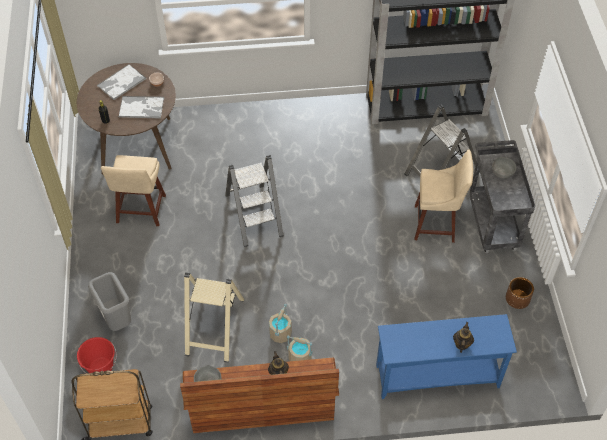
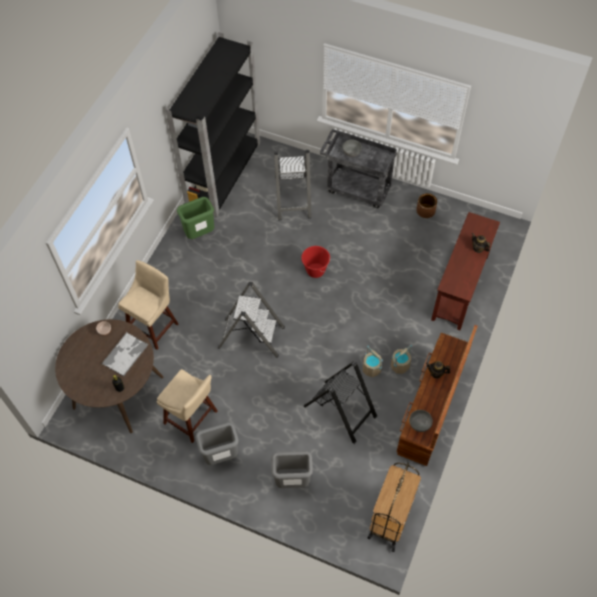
camera: 60 degrees left, 5 degrees up
(101, 368) = (331, 511): red bucket -> red bucket (315, 270)
(113, 251) = (221, 456): none -> grey trash can
(121, 83) = (84, 358): tray -> none
(214, 327) = (340, 411): beige step ladder -> black step ladder
(342, 121) = (200, 234): none -> green trash can
(436, 376) = (460, 289): blue console table -> brown console table
(437, 224) = (336, 223): beige chair -> beige chair (154, 325)

